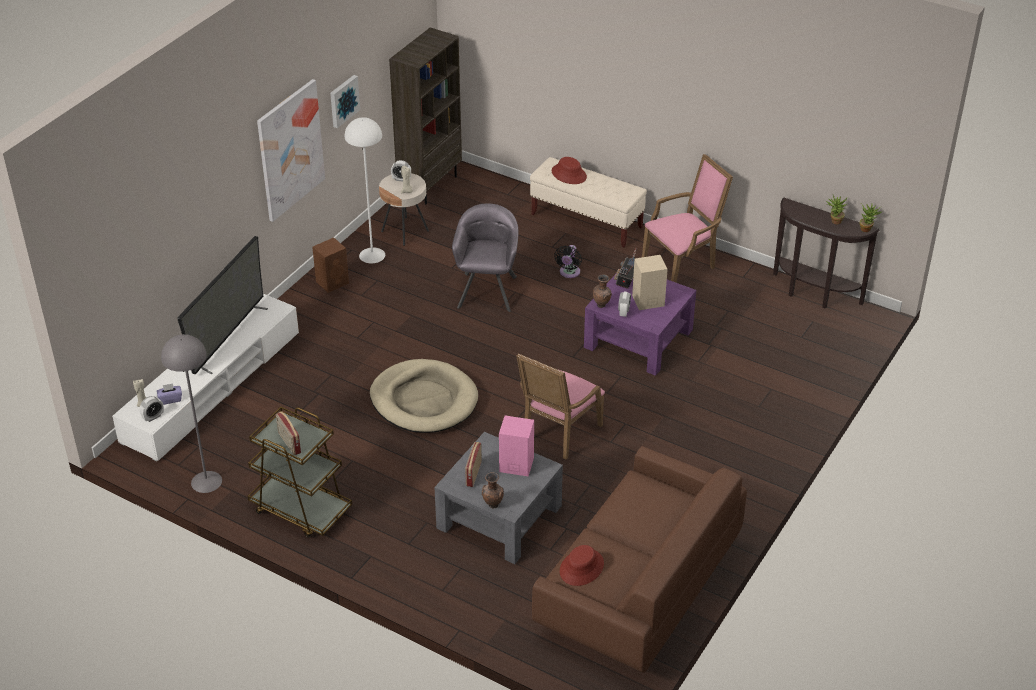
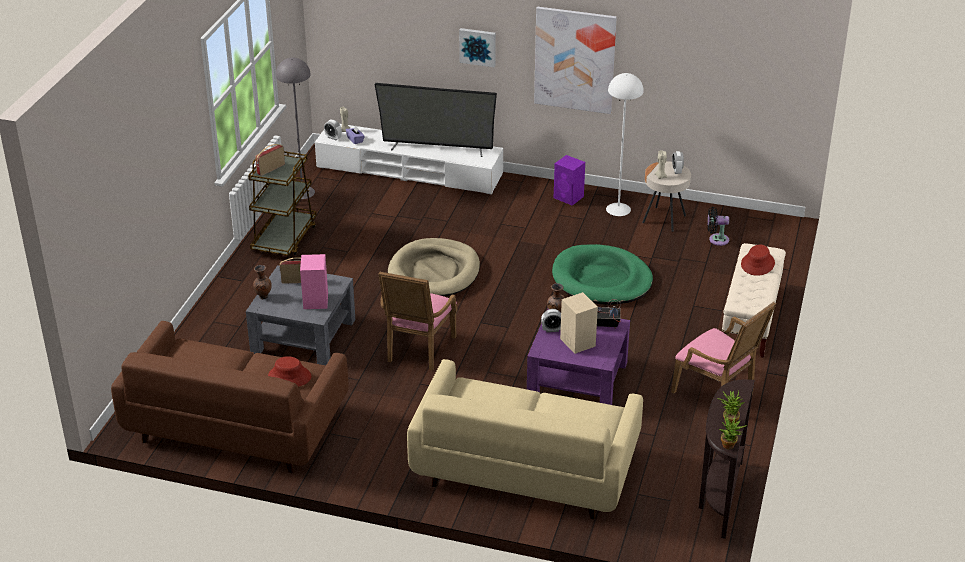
camera: 75 degrees right, 5 degrees down
(333, 282) = (569, 197): brown speaker -> purple speaker
(343, 100) = (656, 63): picture -> picture (478, 46)
(430, 186) = (744, 219): brown bookcase -> none
(487, 291) = (601, 279): grey armchair -> green dog bed
(558, 435) = (418, 351): pink armchair -> pink armchair turned 90 degrees counterclockwise
(569, 273) = (657, 322): black fan -> black fan (716, 239)
(582, 568) = (197, 351): red hat -> red hat (289, 377)
(754, 395) = (524, 468): none -> beige sofa

